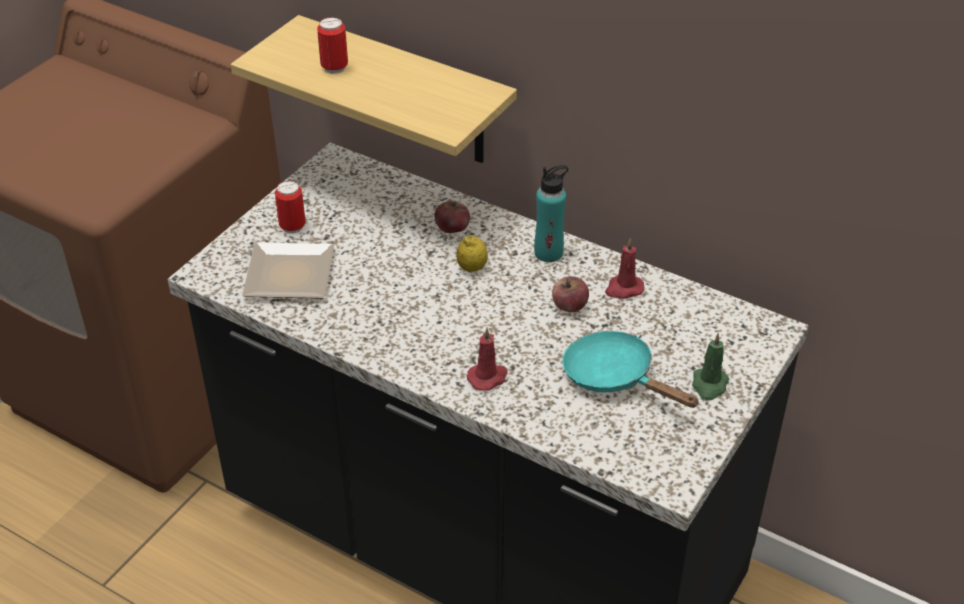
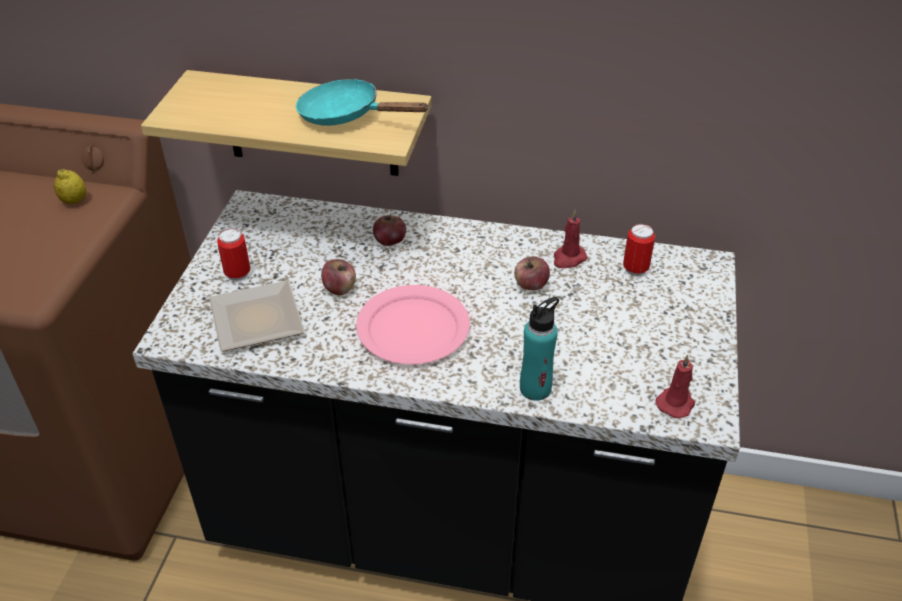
camera: 20 degrees left, 0 degrees up
(334, 68) = (249, 109): can -> can (635, 269)
(380, 264) = (339, 288): none -> apple
(431, 320) = (414, 328): none -> pink plate
(472, 268) = (426, 272): lemon -> lemon (74, 201)
(488, 377) = (494, 368): red candle -> red candle (676, 403)
(548, 253) = (487, 243): turquoise bottle -> turquoise bottle (535, 388)
(615, 377) = (605, 338): turquoise frying pan -> turquoise frying pan (347, 115)
(709, 385) = (687, 324): green candle -> none

